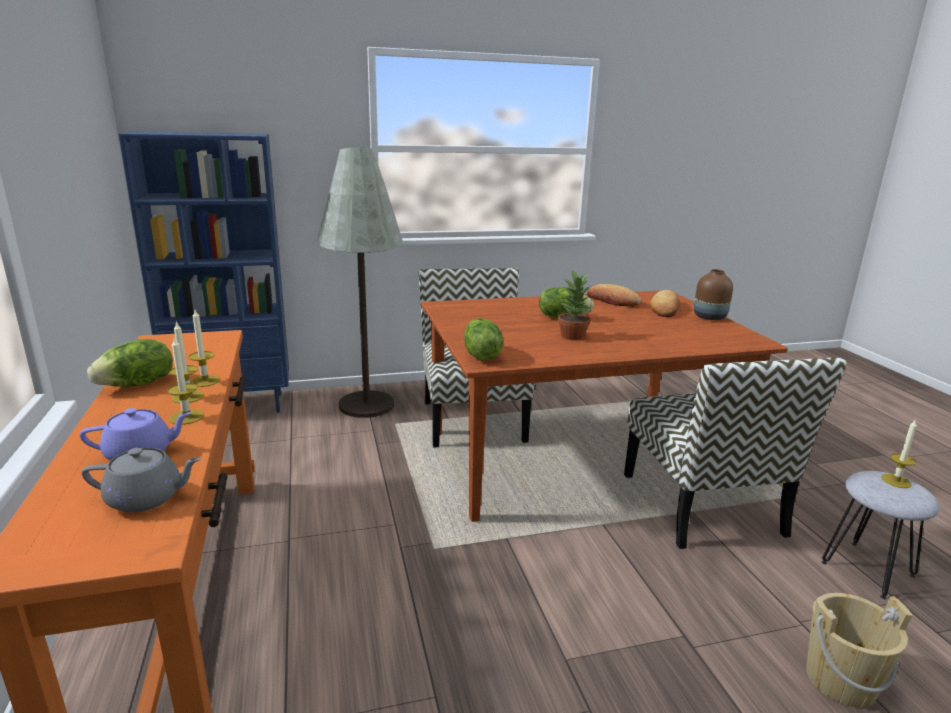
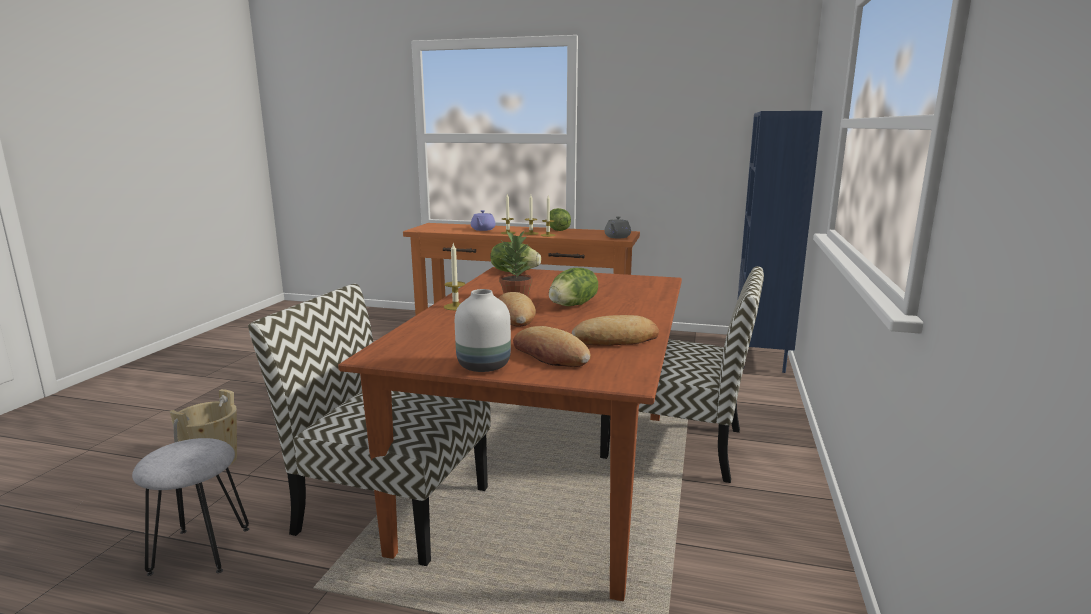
camera: 120 degrees right, 5 degrees down
(146, 498) = (447, 229): grey teapot -> grey teapot (617, 237)
(366, 405) = (743, 401): grey floor lamp -> none
(619, 327) = (514, 316): none -> bread
(709, 317) = (485, 366): brown vase -> white vase
(896, 481) = (180, 461): candle -> candle (455, 307)

